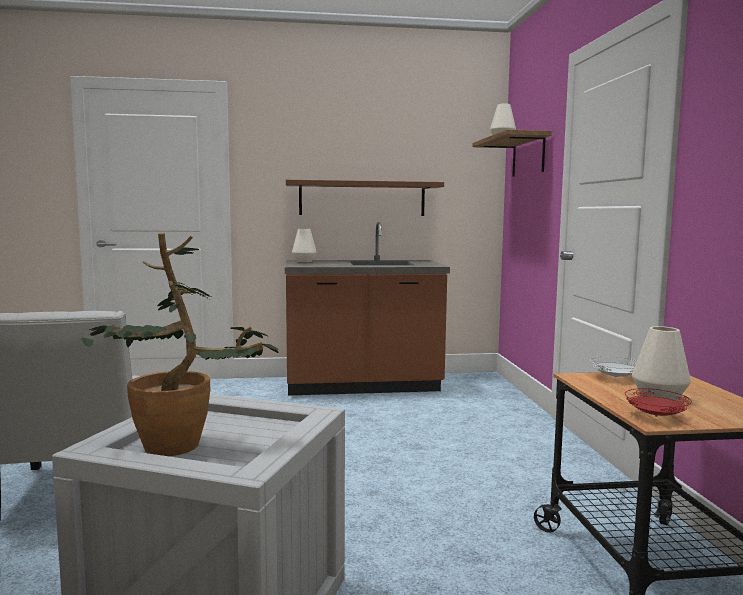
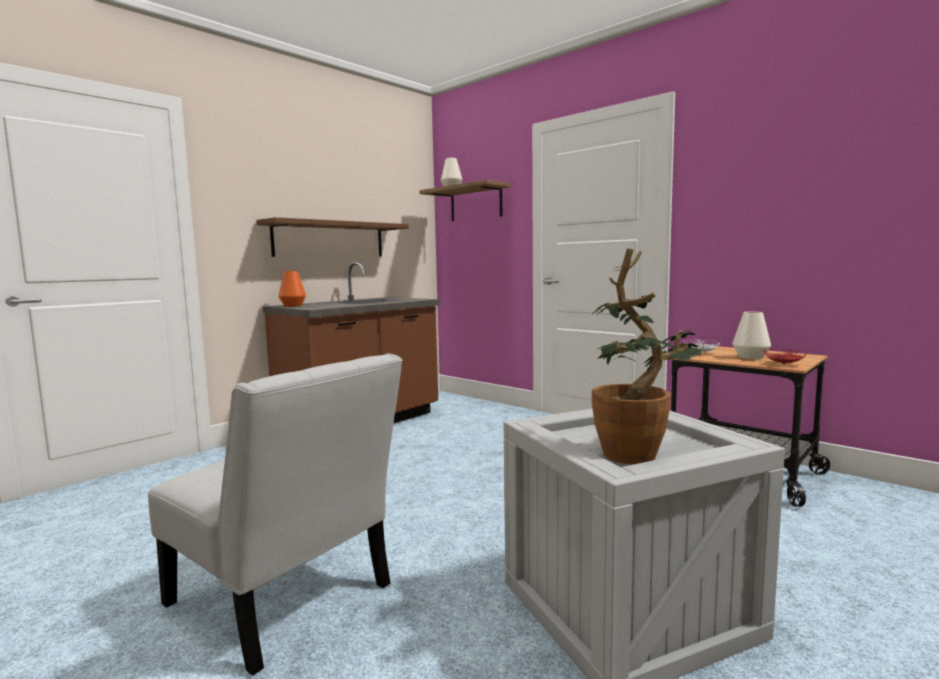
camera: 40 degrees left, 0 degrees up
(304, 261) = (293, 305): white vase -> orange vase

